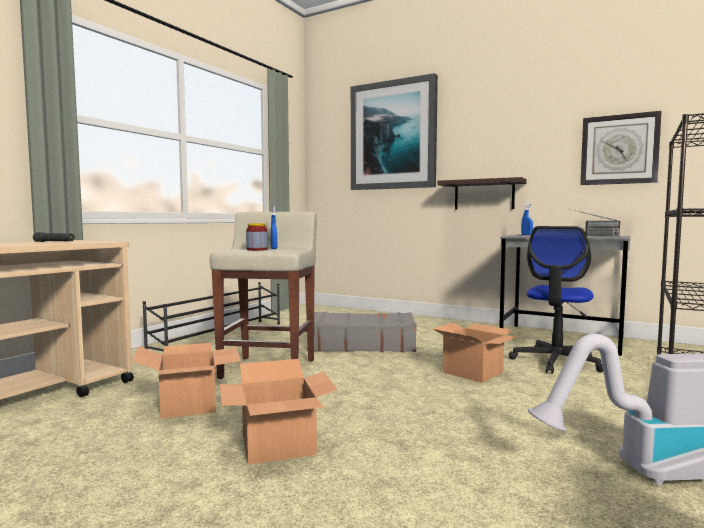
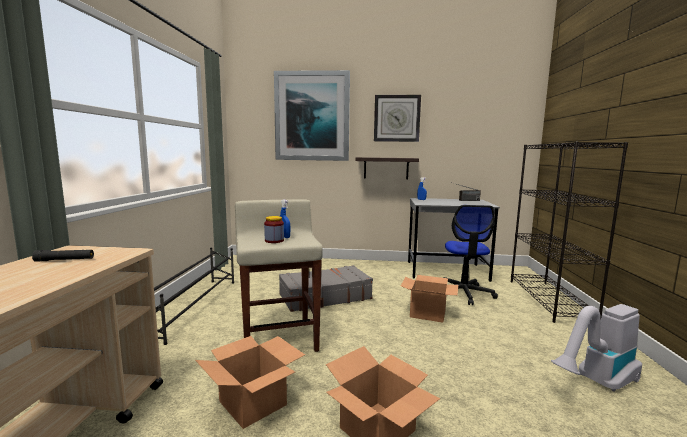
camera: 25 degrees left, 5 degrees up
(619, 149) = (477, 141): wall clock -> wall clock (396, 118)

